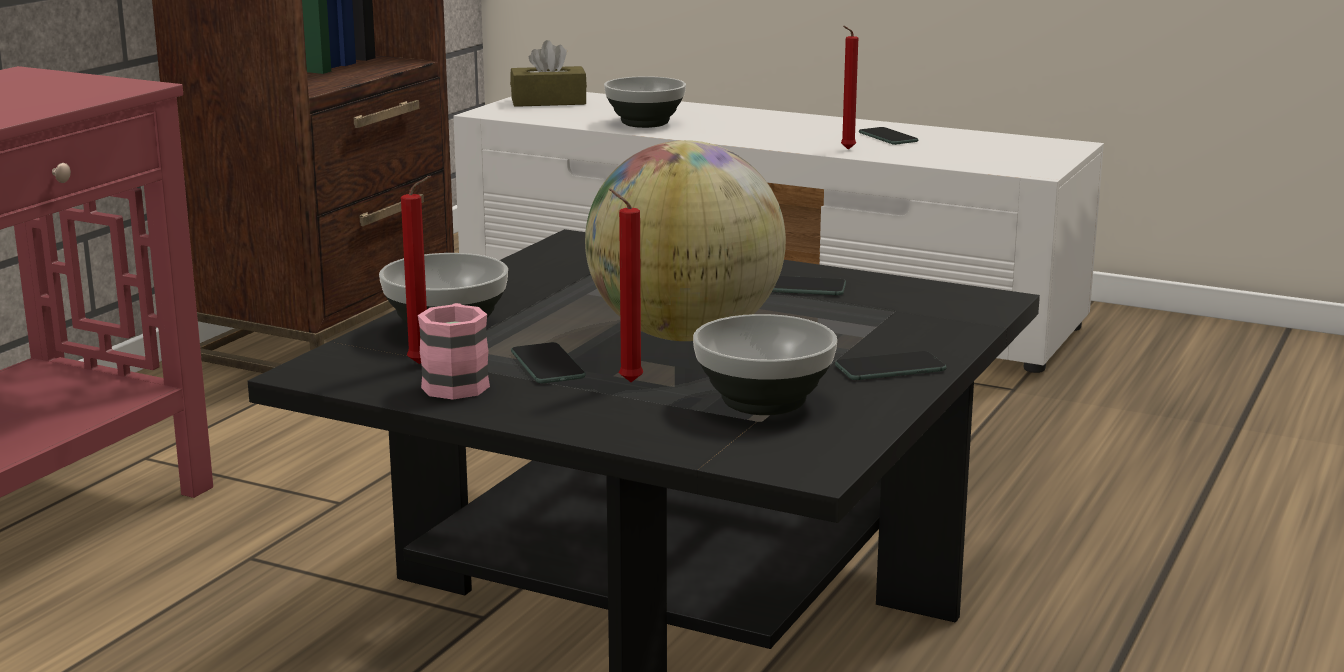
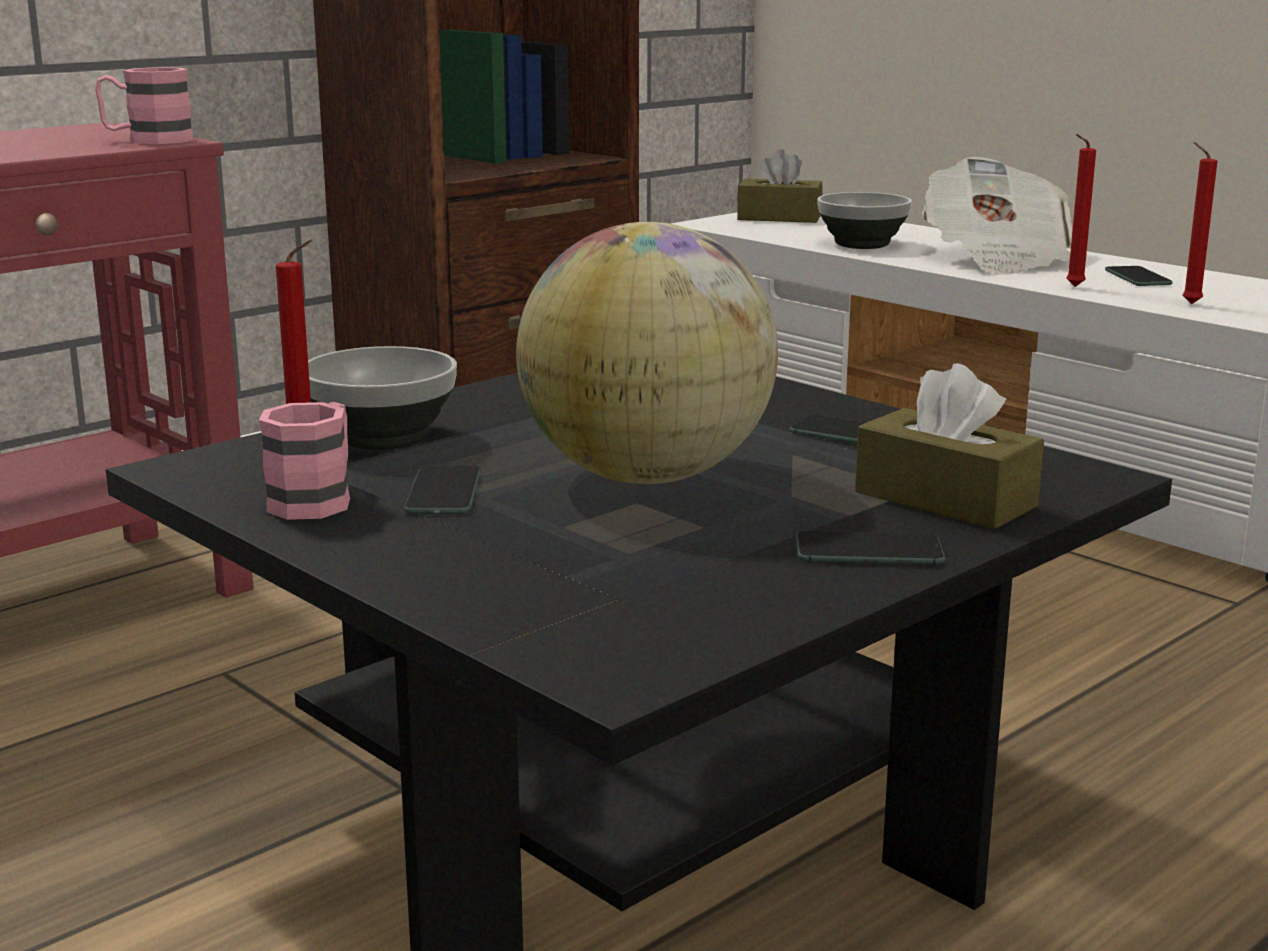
camera: 20 degrees right, 0 degrees up
(109, 86) = (147, 140): none -> pink mug
(627, 381) = (512, 525): red candle -> red candle (1188, 303)
(761, 402) = (650, 574): bowl -> none
(765, 129) = (995, 259): none -> newspaper
(907, 327) = (945, 499): none -> brown tissue box

